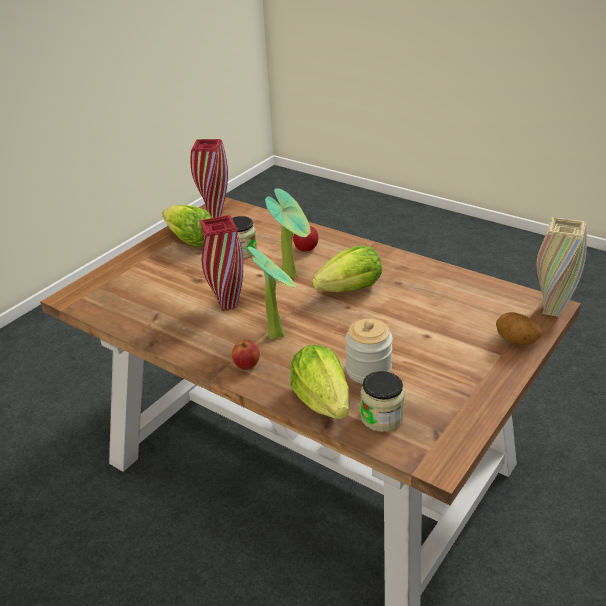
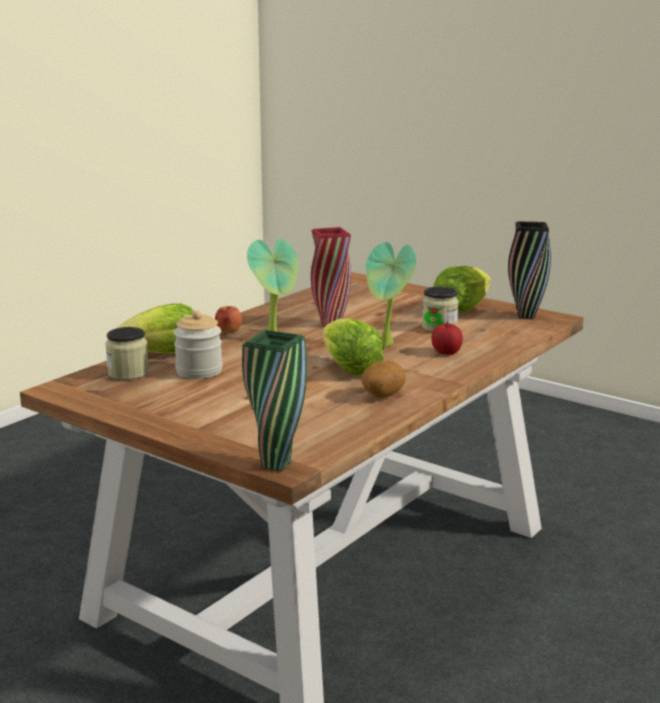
camera: 90 degrees right, 15 degrees down
(215, 215) = (526, 316): red vase -> black vase
(516, 342) = (217, 437): potato -> potato (382, 396)
(551, 311) = (276, 465): beige vase -> green vase

